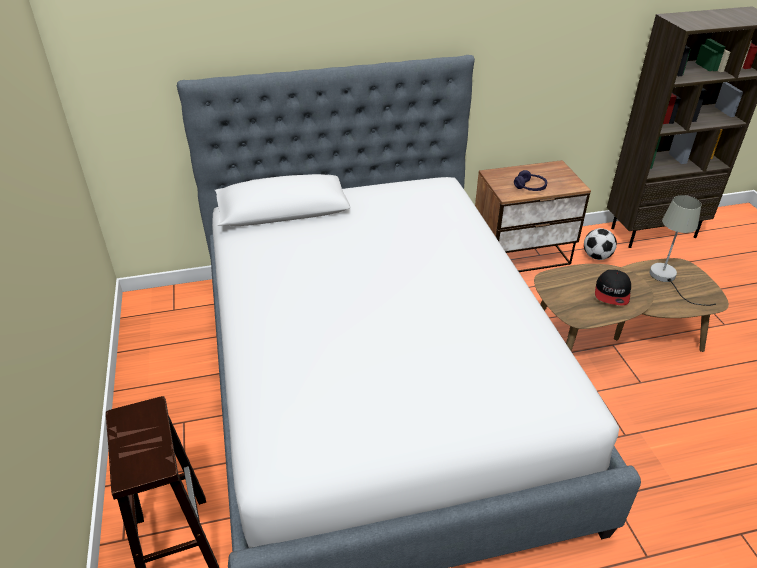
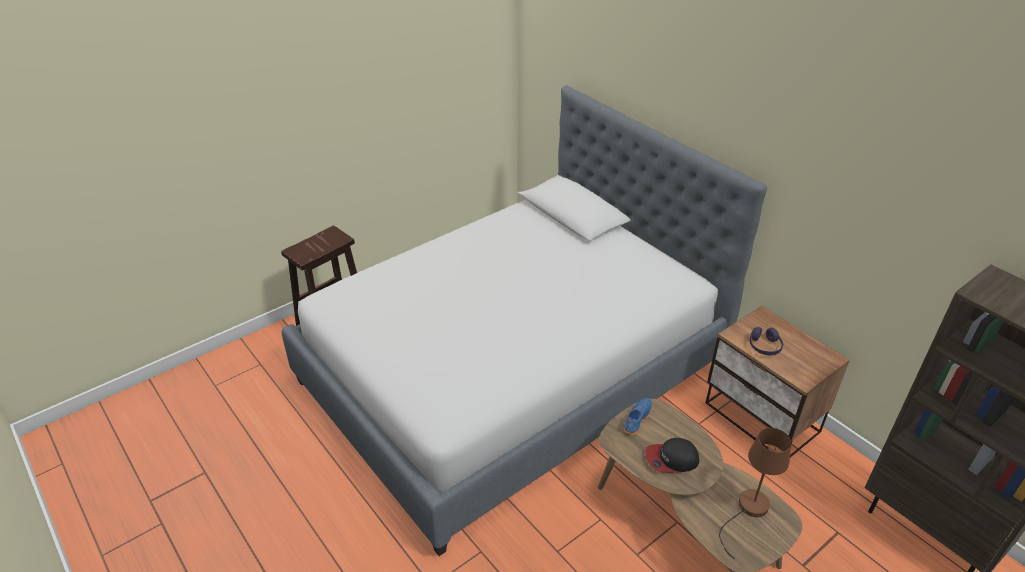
camera: 65 degrees right, 0 degrees up
(557, 295) = (636, 419): none -> blue shoe
(596, 256) = (819, 483): football -> none
(668, 279) = (748, 511): grey table lamp -> brown table lamp

